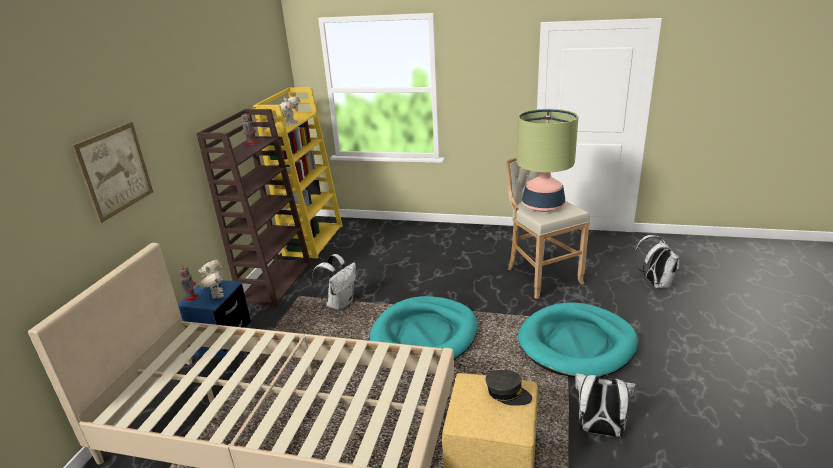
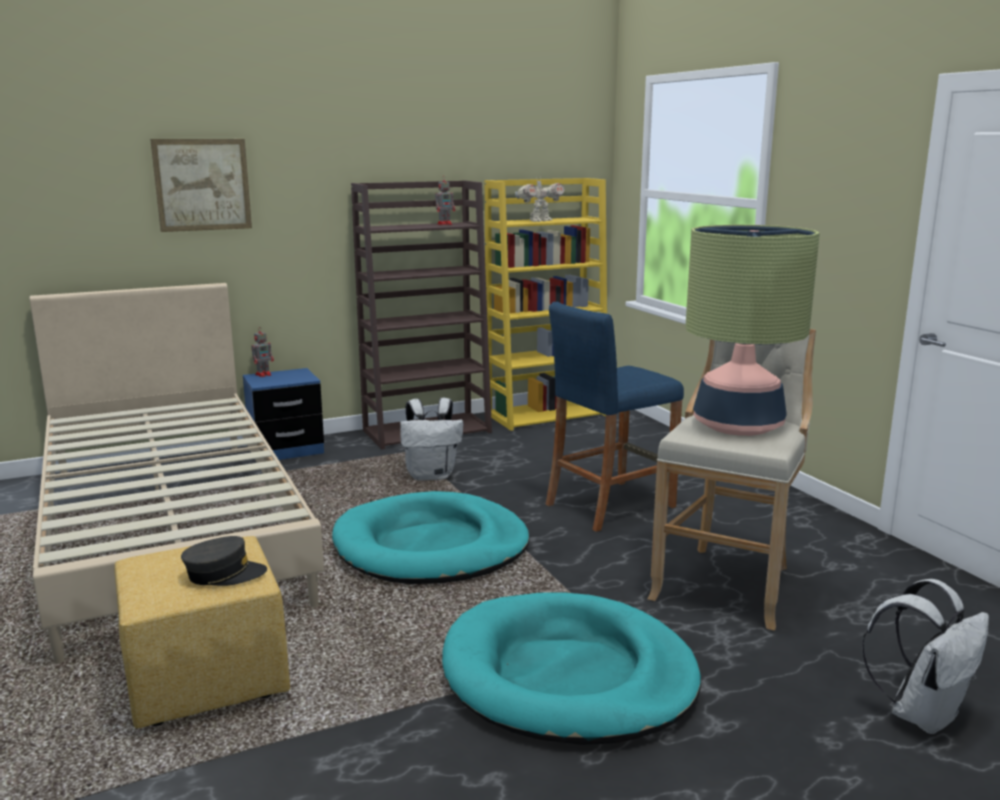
camera: 50 degrees right, 10 degrees down
(216, 294) = (280, 380): toy robot -> none
(442, 270) = (610, 505): none -> blue stool
(507, 393) = (224, 574): grey cap -> grey cap turned 90 degrees counterclockwise
(599, 430) = (345, 764): white backpack -> none

